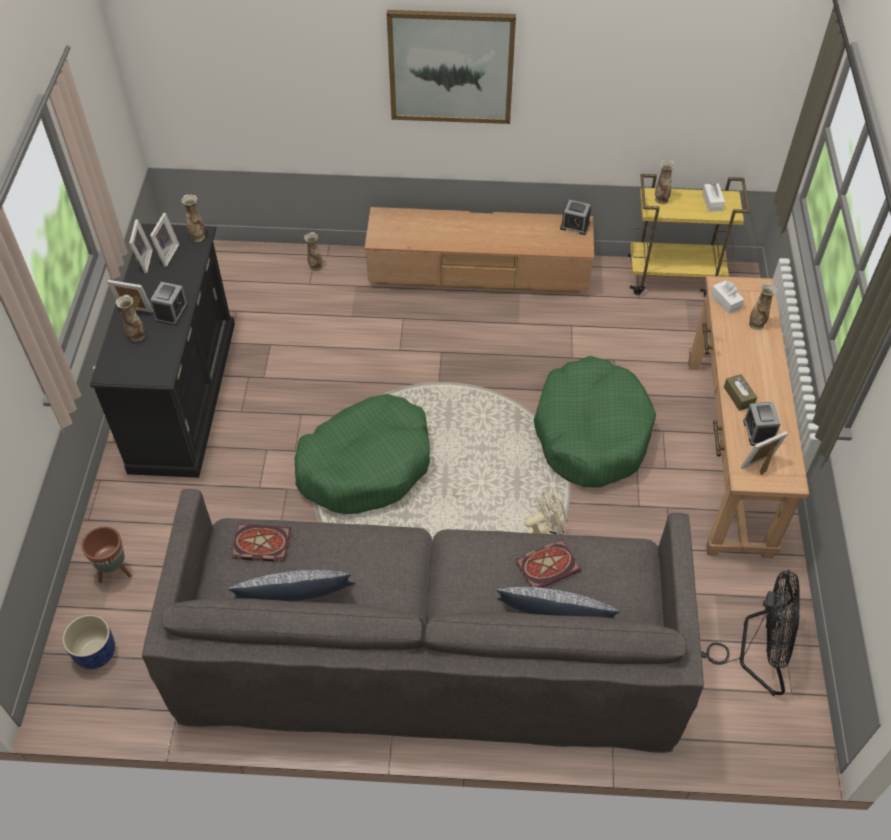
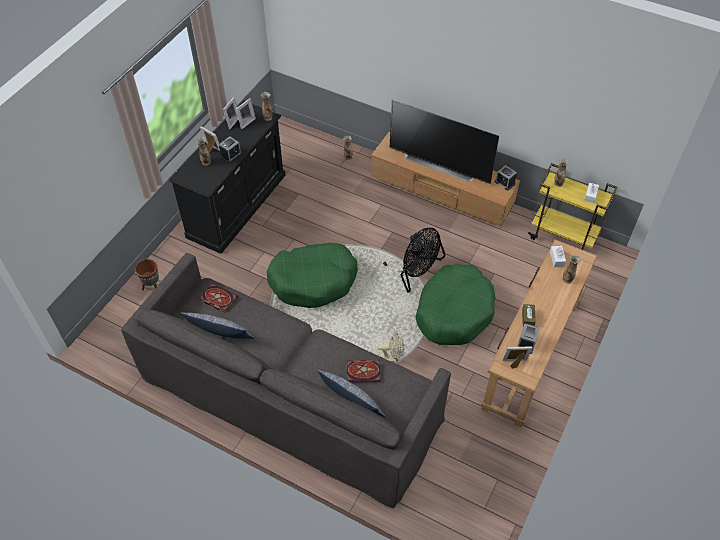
camera: 25 degrees right, 0 degrees up
(96, 652) = (122, 325): blue planter -> none
(451, 67) = (443, 62): picture -> none
(472, 229) = (440, 164): none -> television
(757, 648) = (479, 474): black fan -> black fan (414, 271)

